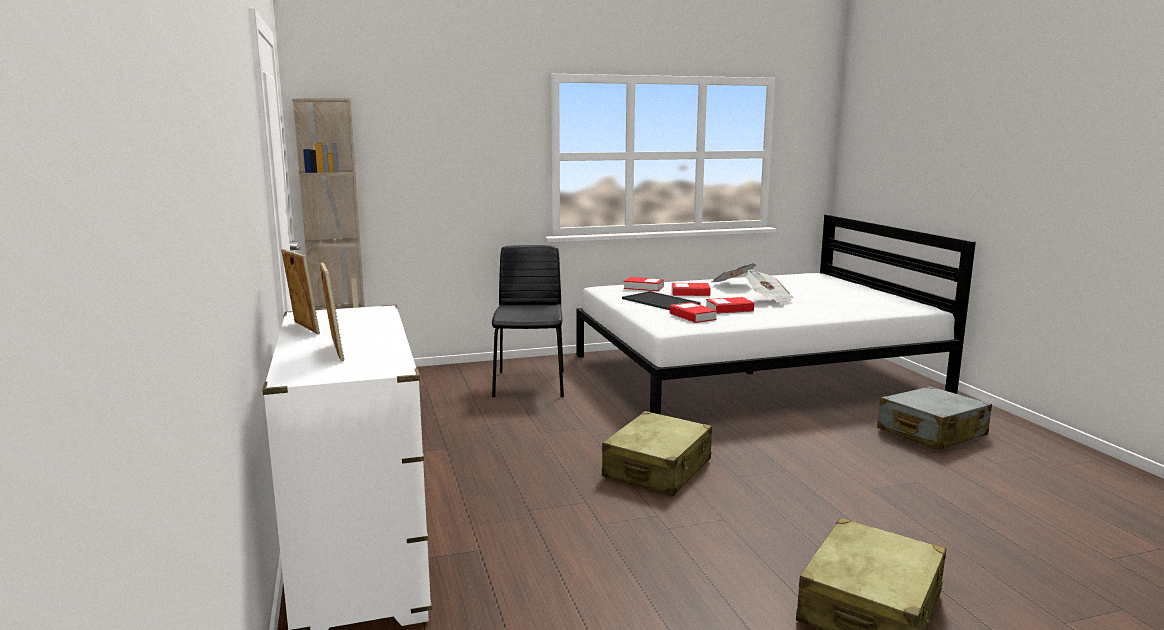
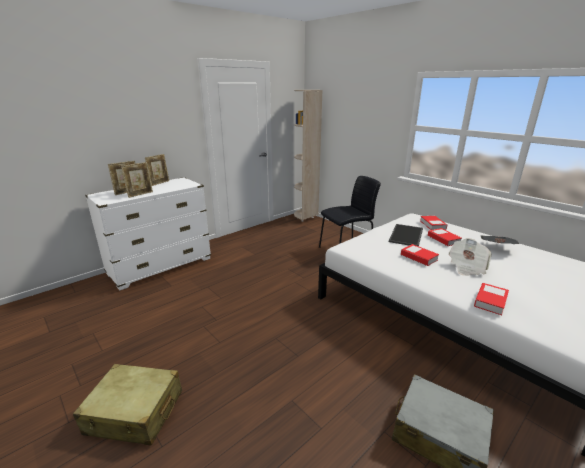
camera: 65 degrees right, 10 degrees up
(380, 343) = (140, 194): none -> picture frame
(658, 469) = (268, 309): beige suitcase -> none
(692, 316) = (381, 249): book -> book (490, 301)

